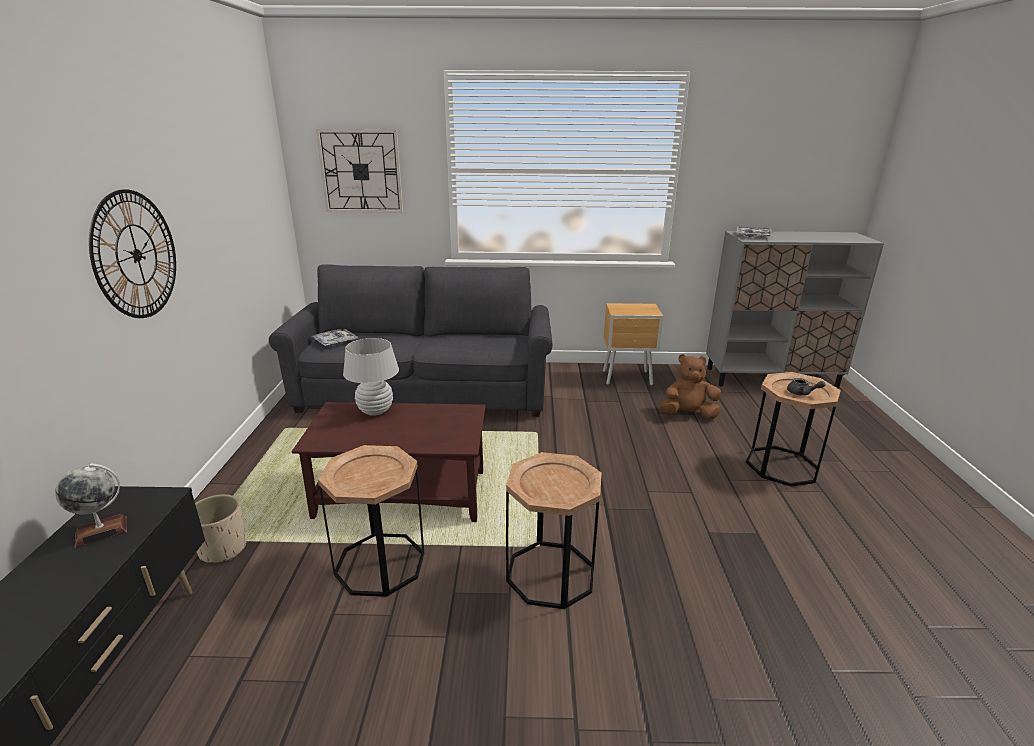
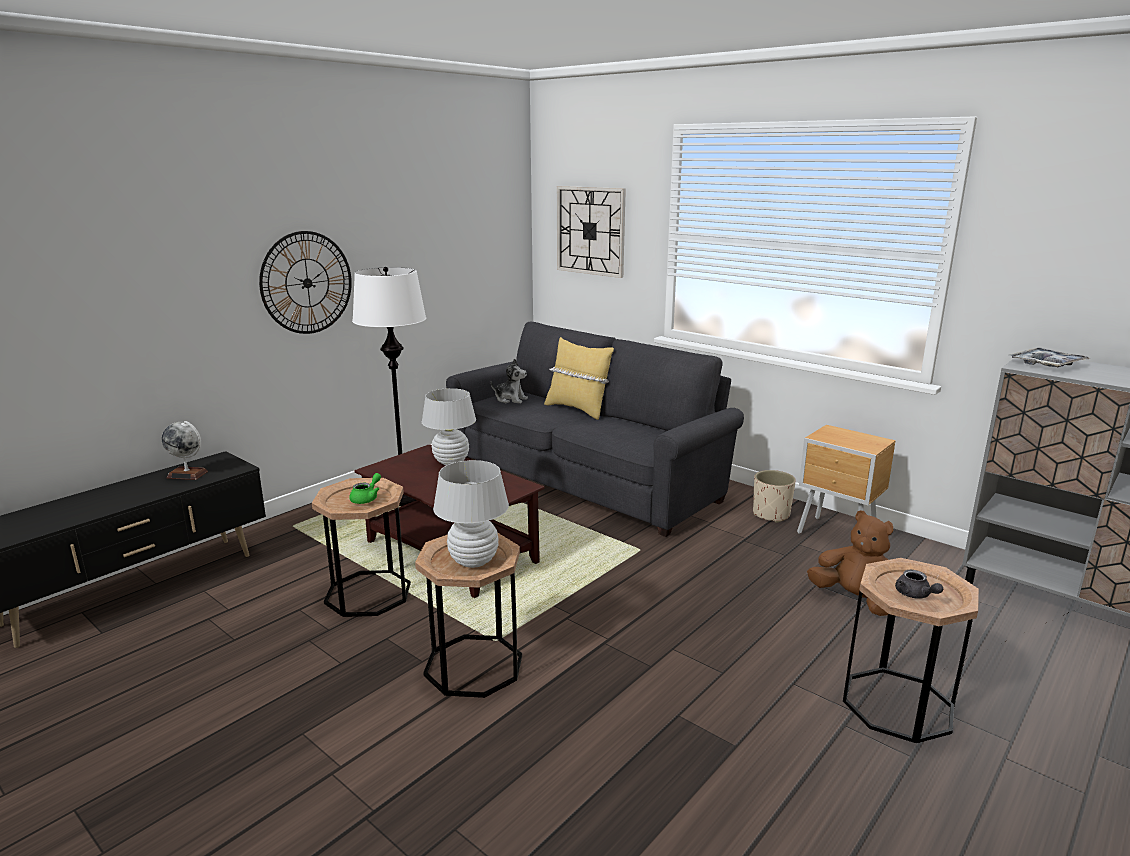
camera: 40 degrees right, 5 degrees down
(223, 549) = (297, 538): beige planter -> beige planter (771, 514)
(288, 465) = (404, 498): none -> white floor lamp
(335, 341) = (510, 399): tray -> plush toy
(378, 470) = (367, 498): none -> green teapot
(406, 335) = (578, 409): none -> yellow pillow
(560, 483) = (473, 561): none -> white table lamp

